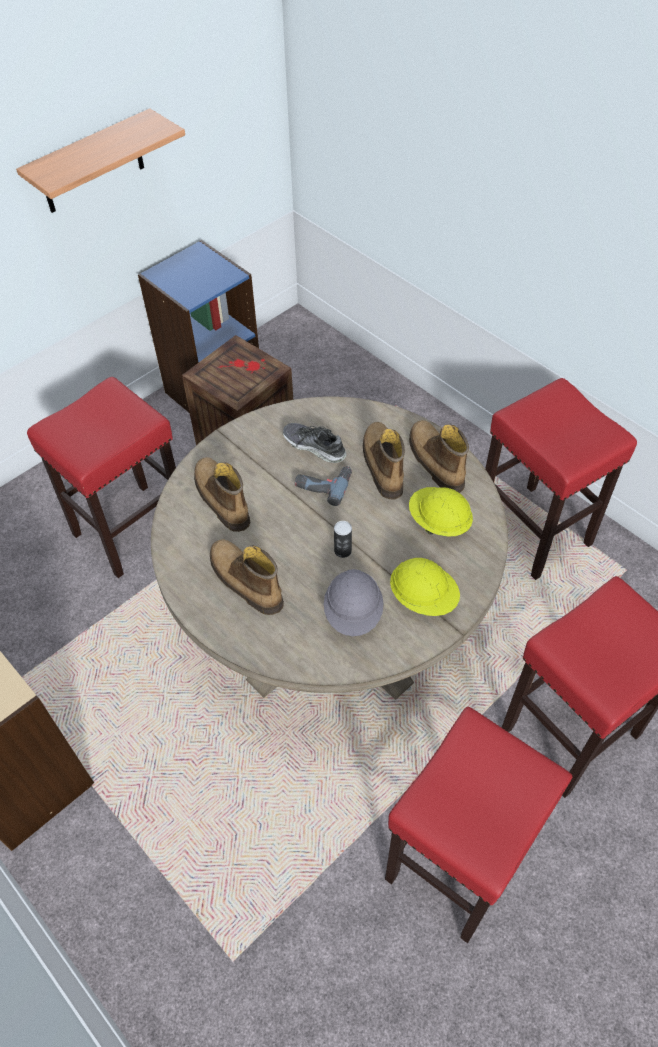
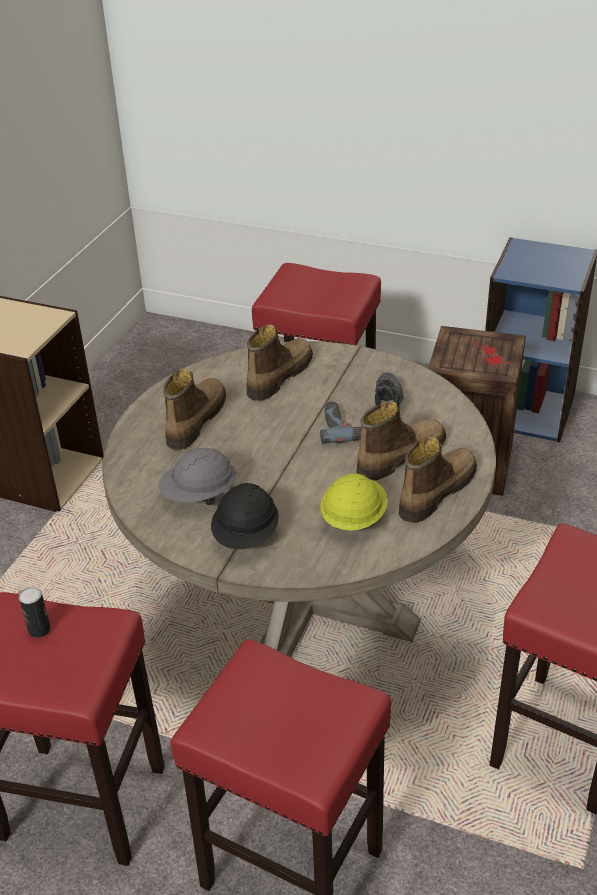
camera: 65 degrees right, 15 degrees down
(91, 163) = (508, 104): shelf -> none
(342, 551) = (270, 466): can -> can (39, 629)
(423, 598) = (246, 536): yellow hard hat -> black hard hat

